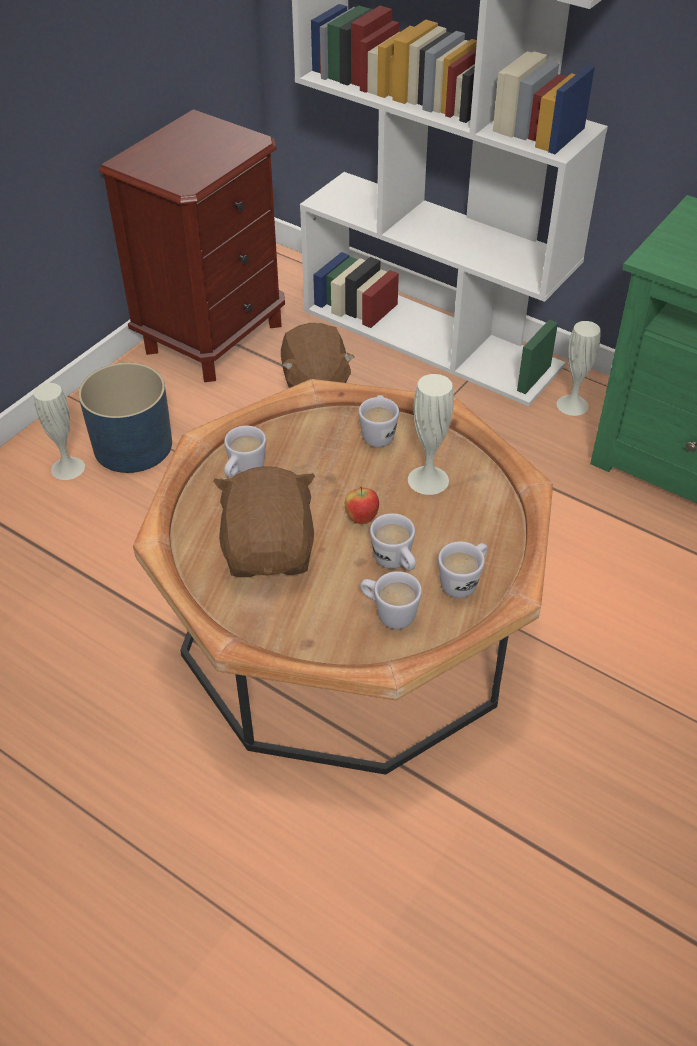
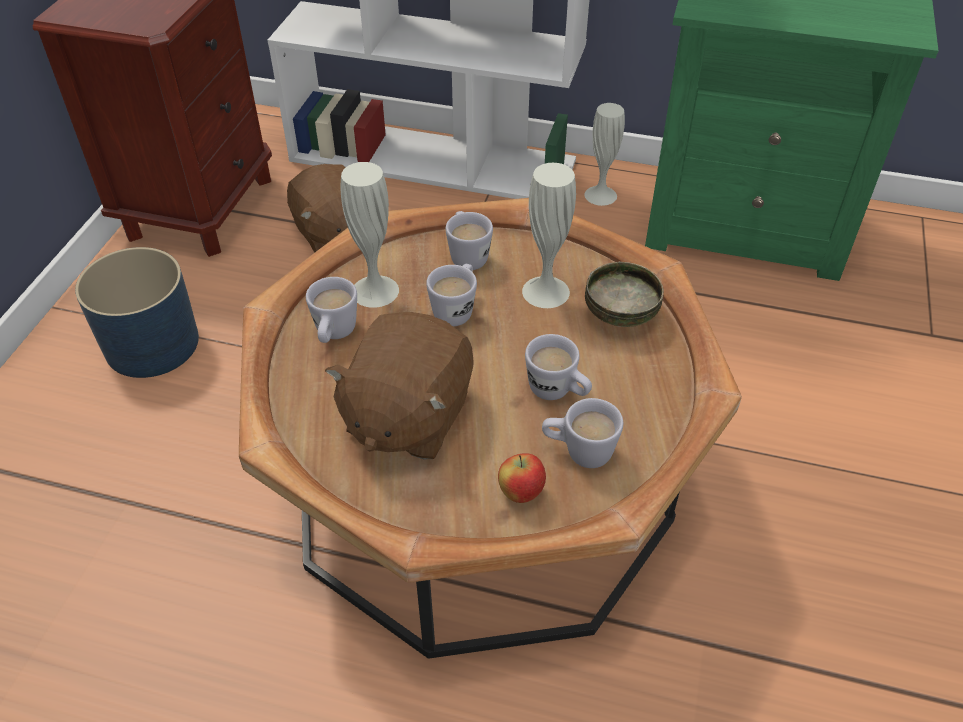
camera: 20 degrees left, 0 degrees up
(68, 468) = (81, 388): white vase -> white vase (375, 291)
(270, 550) = (407, 416): brown plush toy -> brown plush toy turned 135 degrees counterclockwise
(361, 518) = (494, 352): apple -> apple (521, 493)
(463, 581) = (641, 392): white mug -> white mug (456, 309)
(479, 514) = (619, 314): none -> bowl

